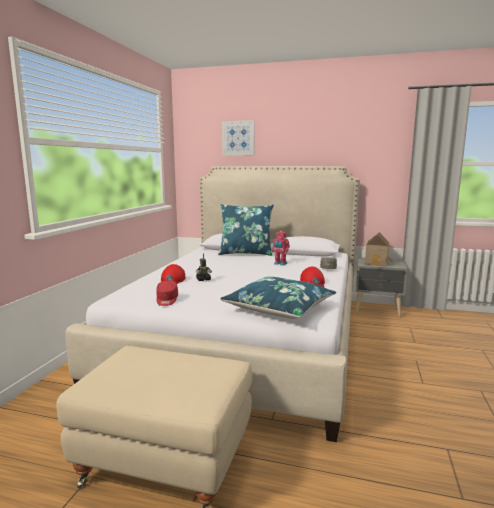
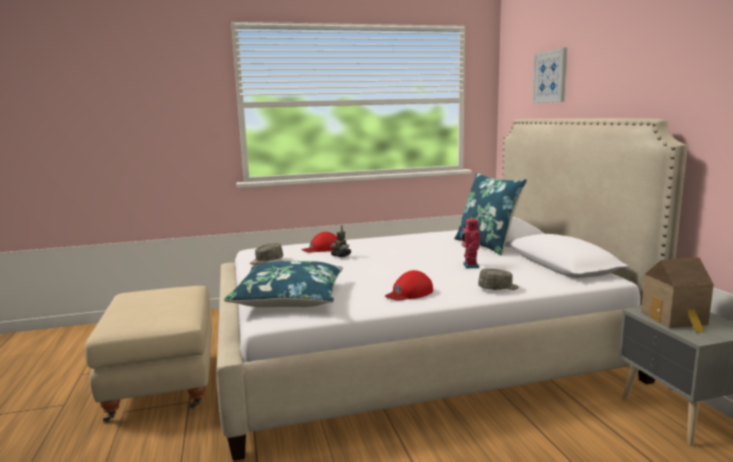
camera: 60 degrees right, 0 degrees up
(167, 300) = (266, 261): red cap -> grey cap

